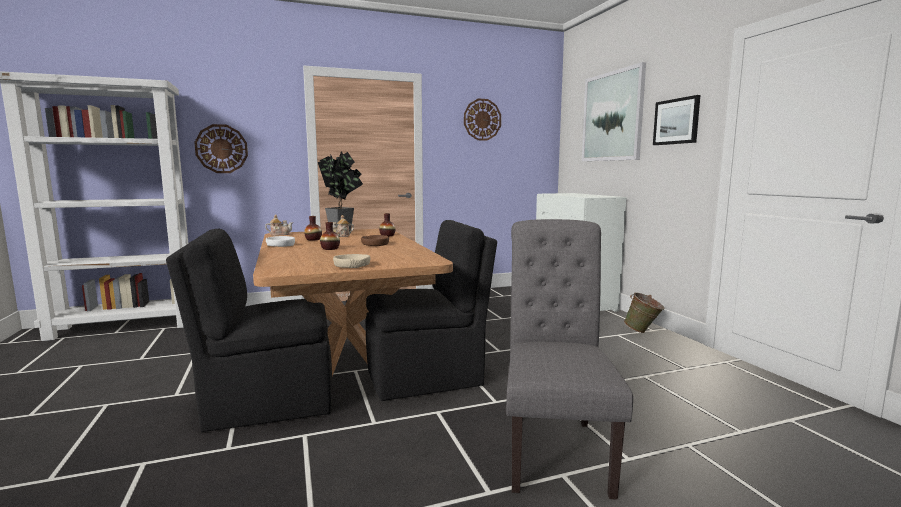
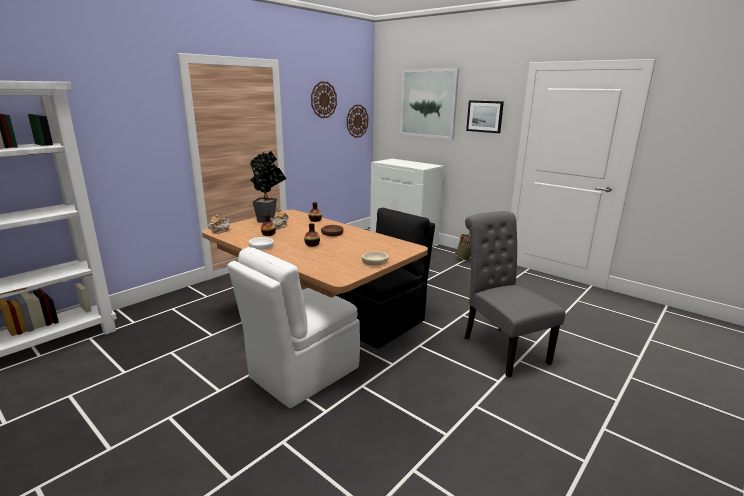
camera: 30 degrees left, 10 degrees up
(221, 149) = (105, 144): wall clock -> wall clock (357, 121)
(266, 402) = (302, 373): black chair -> white chair

